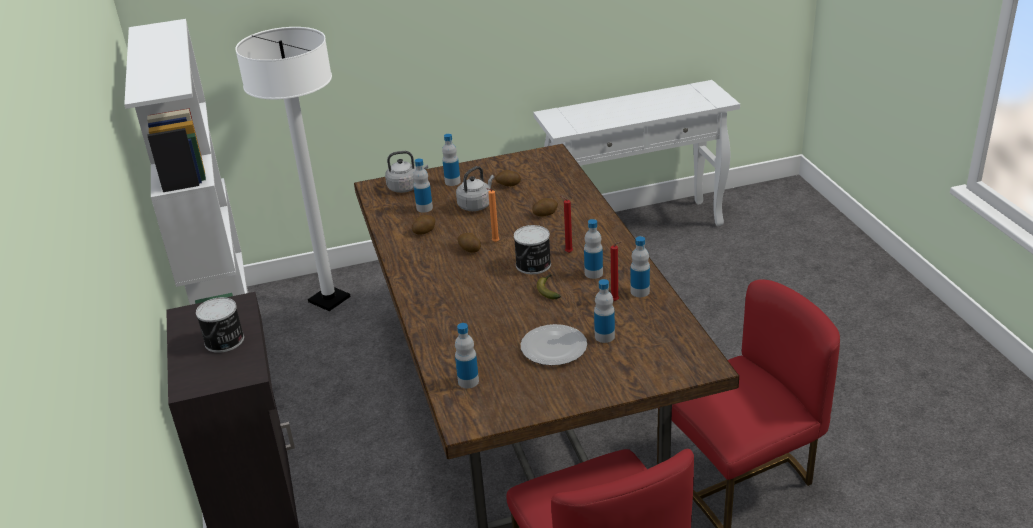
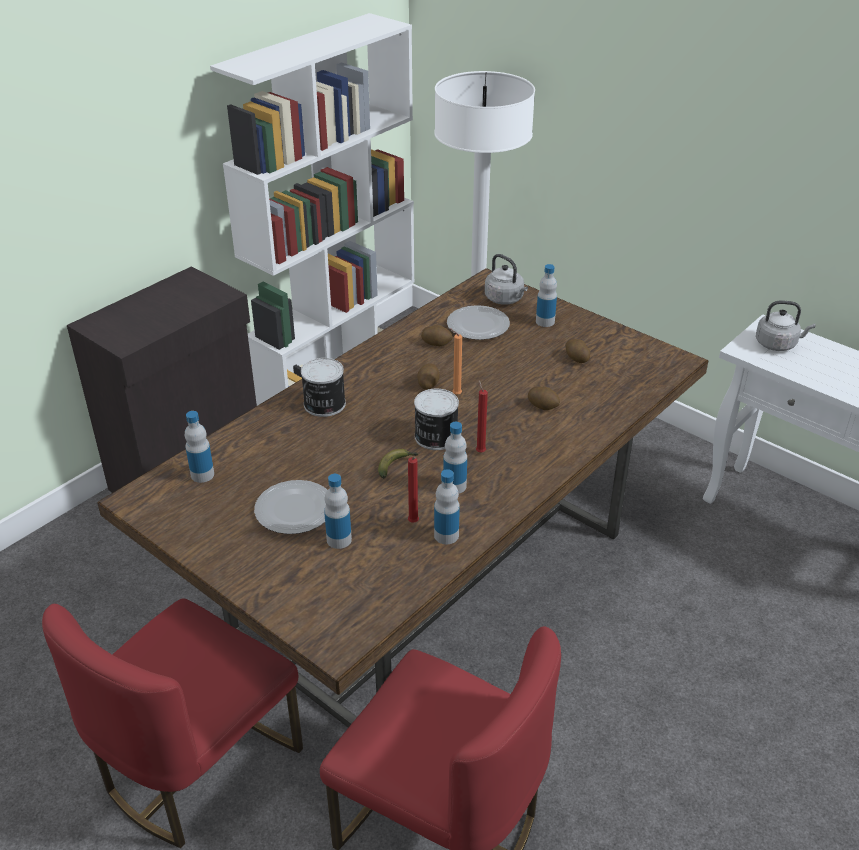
camera: 55 degrees right, 5 degrees up
(224, 341) = (164, 312): can -> can (324, 404)
(424, 208) = (478, 326): bottle -> plate
(476, 205) = (515, 354): grey kettle -> grey kettle (778, 344)

